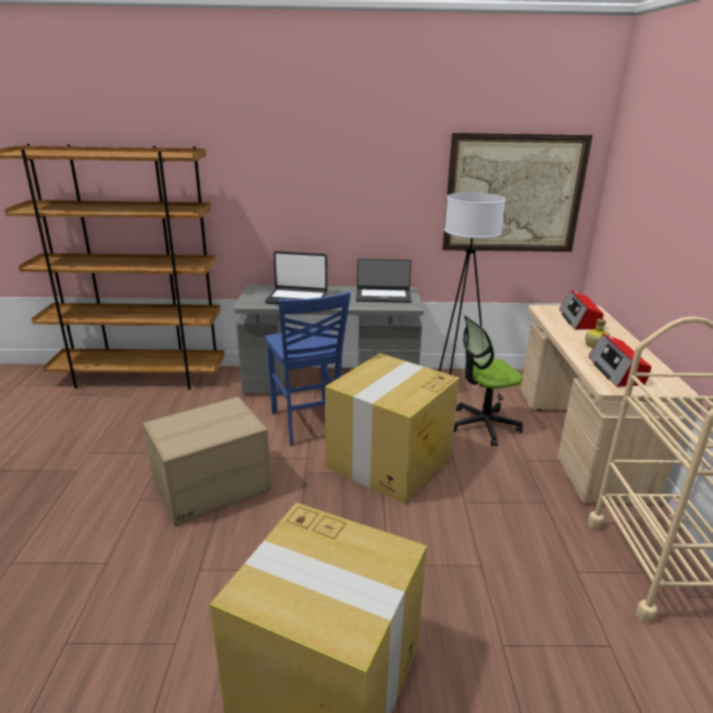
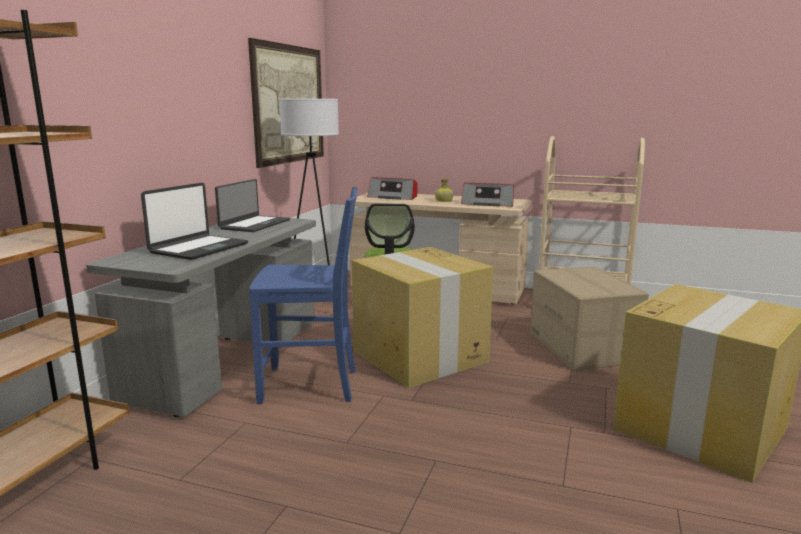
camera: 70 degrees left, 10 degrees down
(212, 488) = (406, 465): cardboard box -> cardboard box (582, 348)

